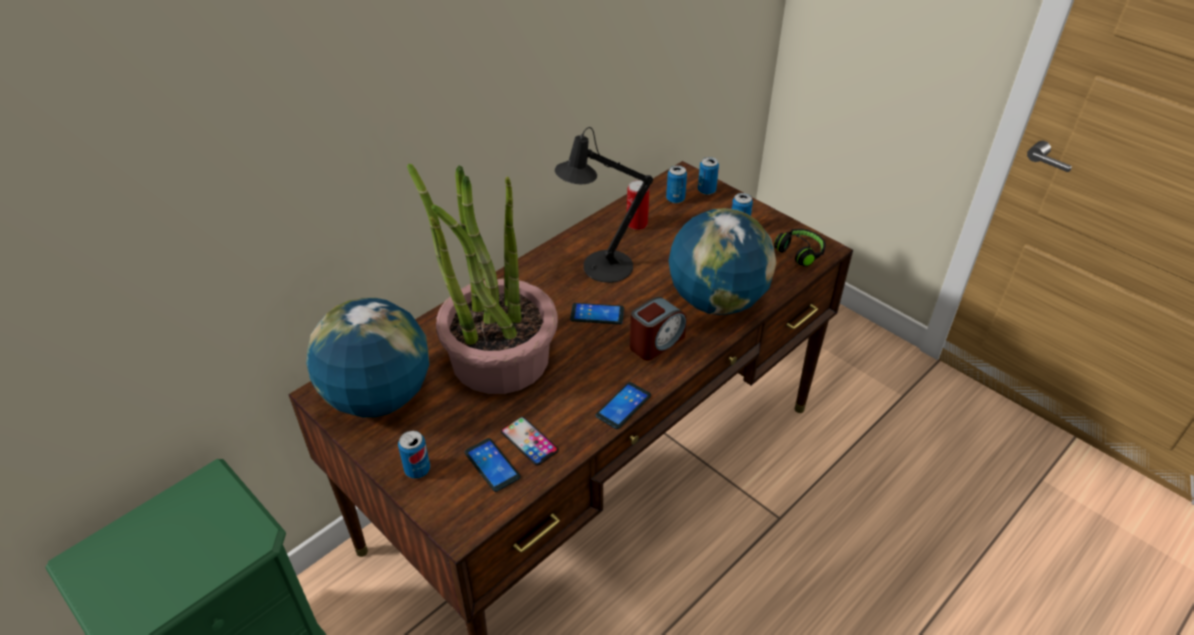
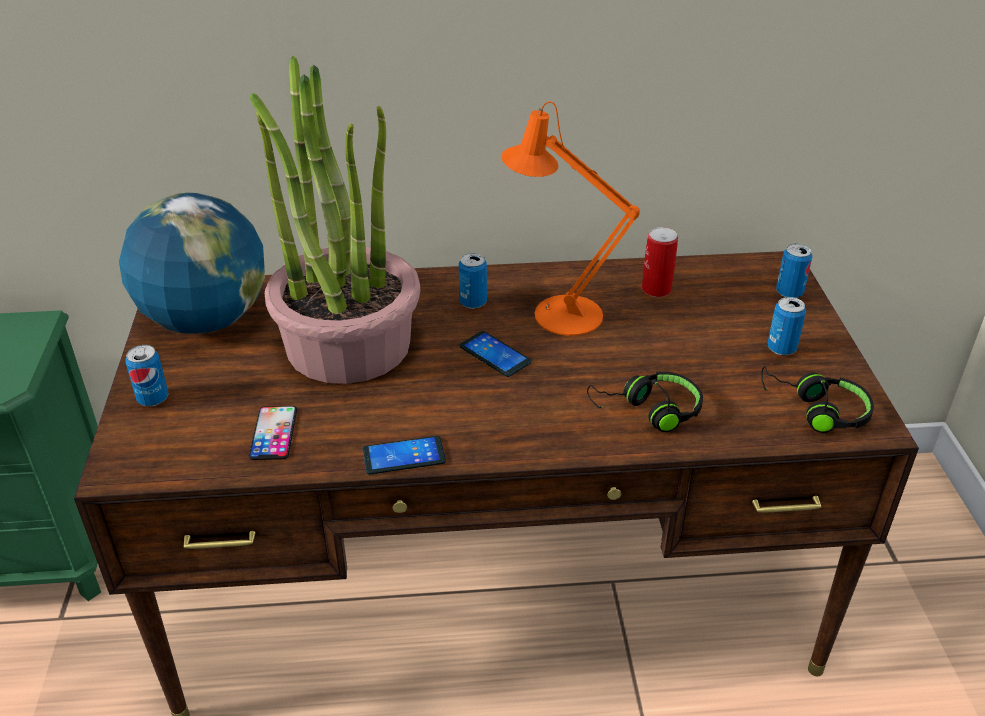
camera: 40 degrees right, 5 degrees down
(492, 465) = (214, 434): phone -> none
(600, 268) = (558, 313): black table lamp -> orange table lamp
(656, 342) = (521, 415): alarm clock -> none
(675, 199) = (736, 285): can -> can (473, 302)
(716, 301) = (649, 411): globe -> black headphones

